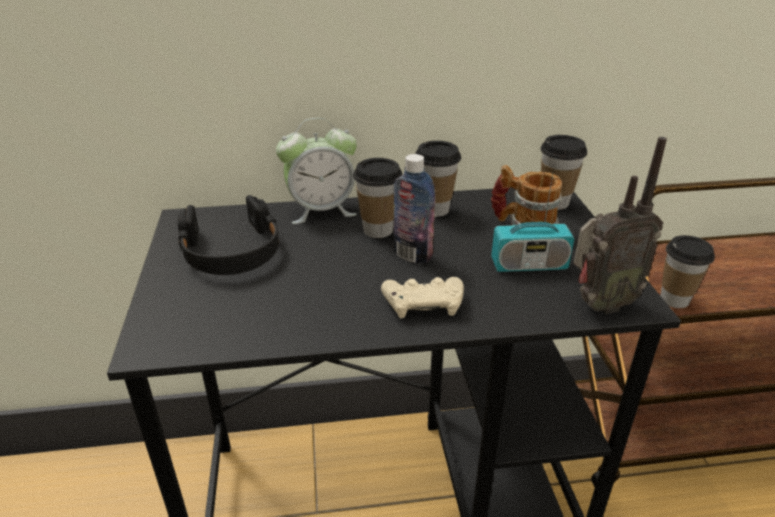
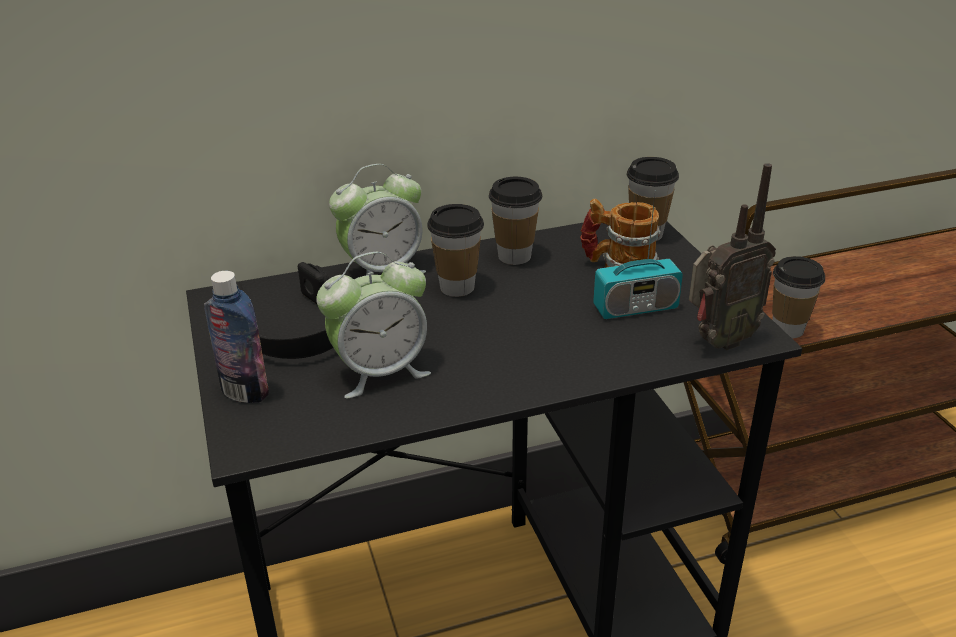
camera: 10 degrees left, 0 degrees up
(286, 295) = (380, 372): none -> alarm clock
(412, 255) = (505, 311): bottle -> bottle (245, 392)
(423, 303) = (534, 362): beige game controller -> none

